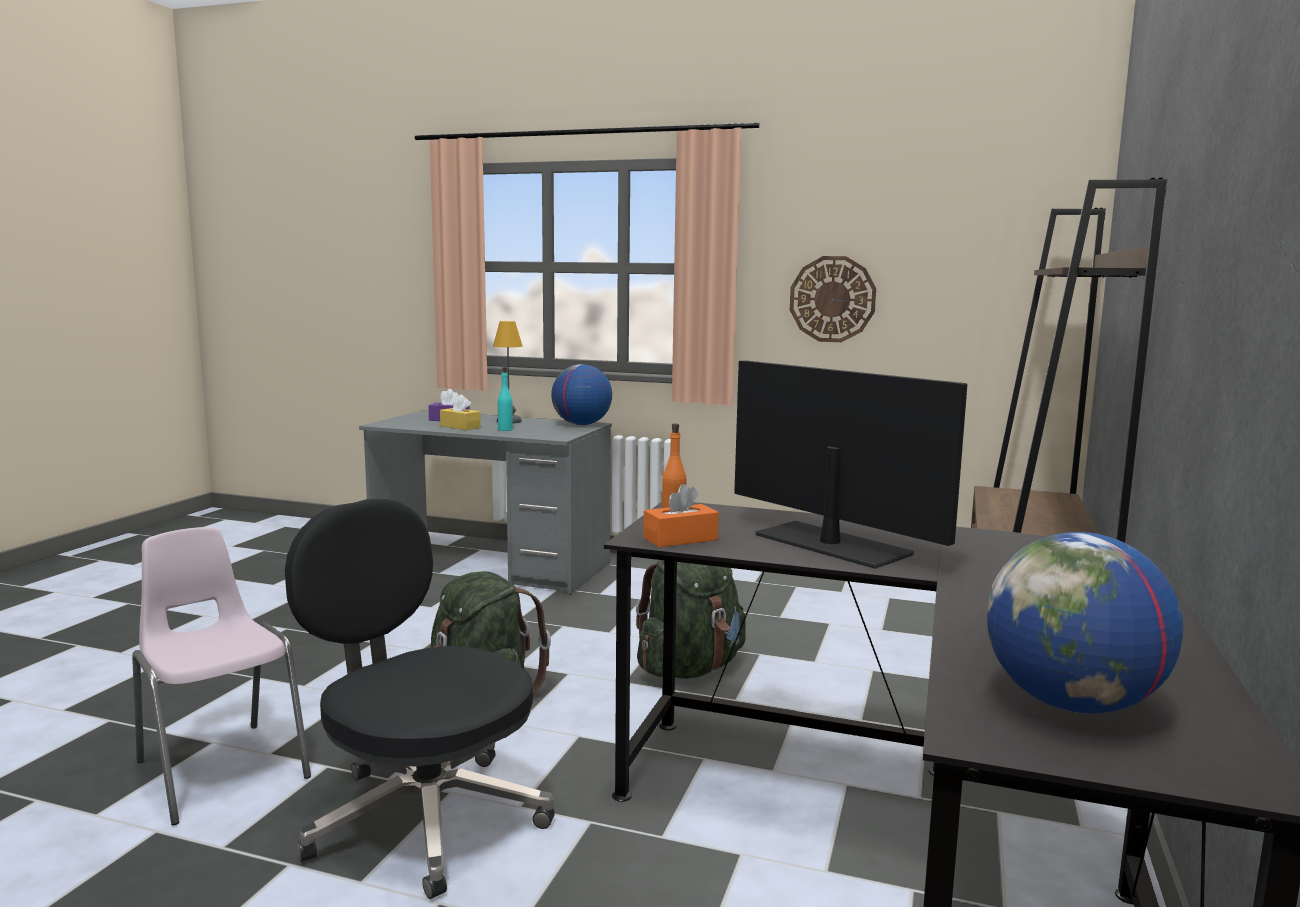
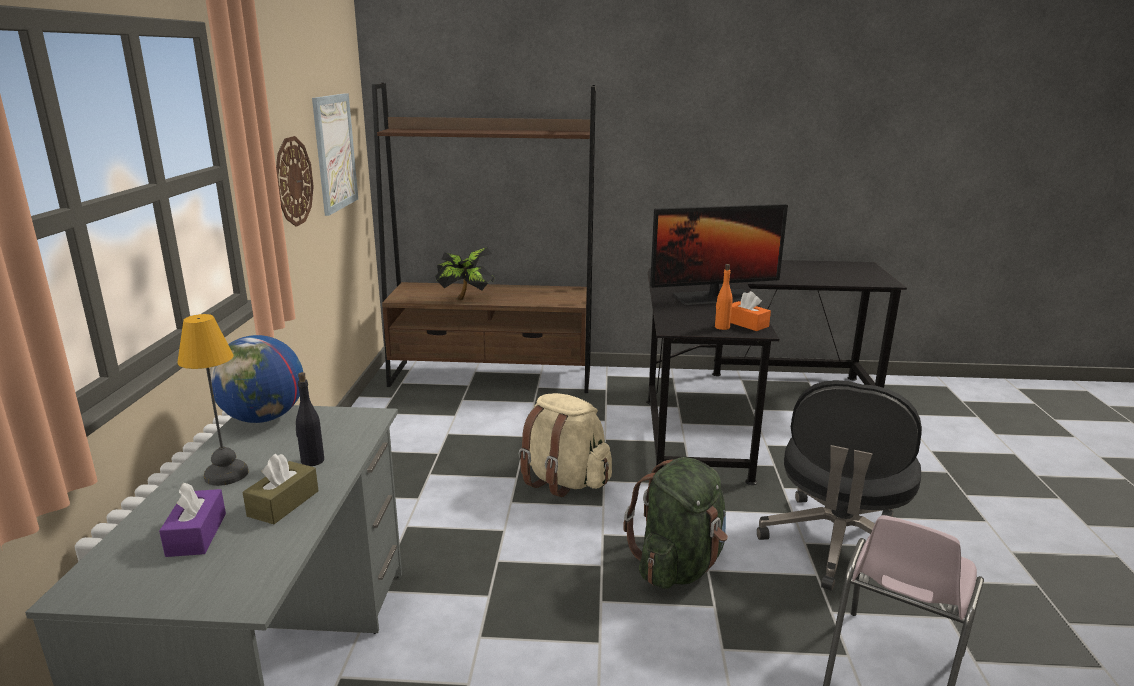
camera: 105 degrees left, 10 degrees up
(460, 427) = (283, 503): yellow tissue box -> brown tissue box
(505, 429) = (312, 461): turquoise bottle -> black bottle
(690, 669) = (564, 481): green backpack -> beige backpack
(832, 544) = (714, 297): monitor -> monitor turned 135 degrees counterclockwise
(961, 288) = (335, 152): none -> picture
(999, 512) = (466, 299): none -> potted plant
(1072, 704) = (846, 274): globe -> none

